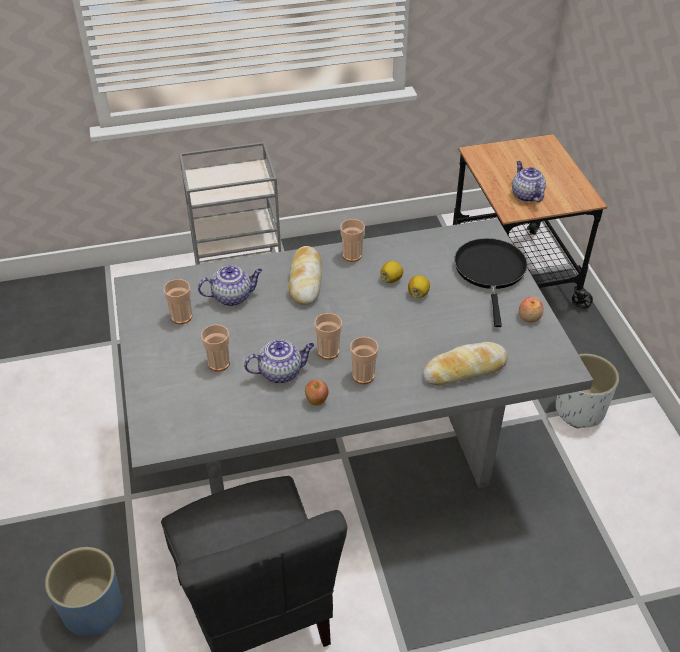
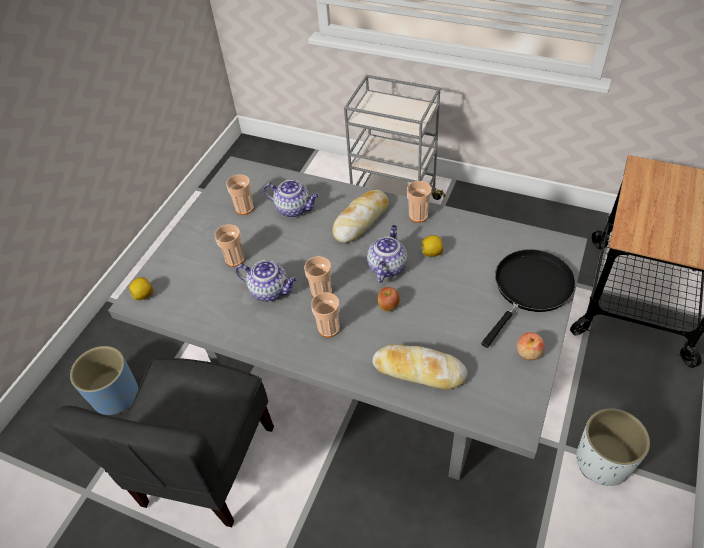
camera: 40 degrees right, 5 degrees up
(316, 400) = (273, 329): apple -> apple (388, 306)
(418, 294) = (443, 277): lemon -> lemon (144, 295)
(526, 195) = (658, 228): teapot -> teapot (387, 266)

